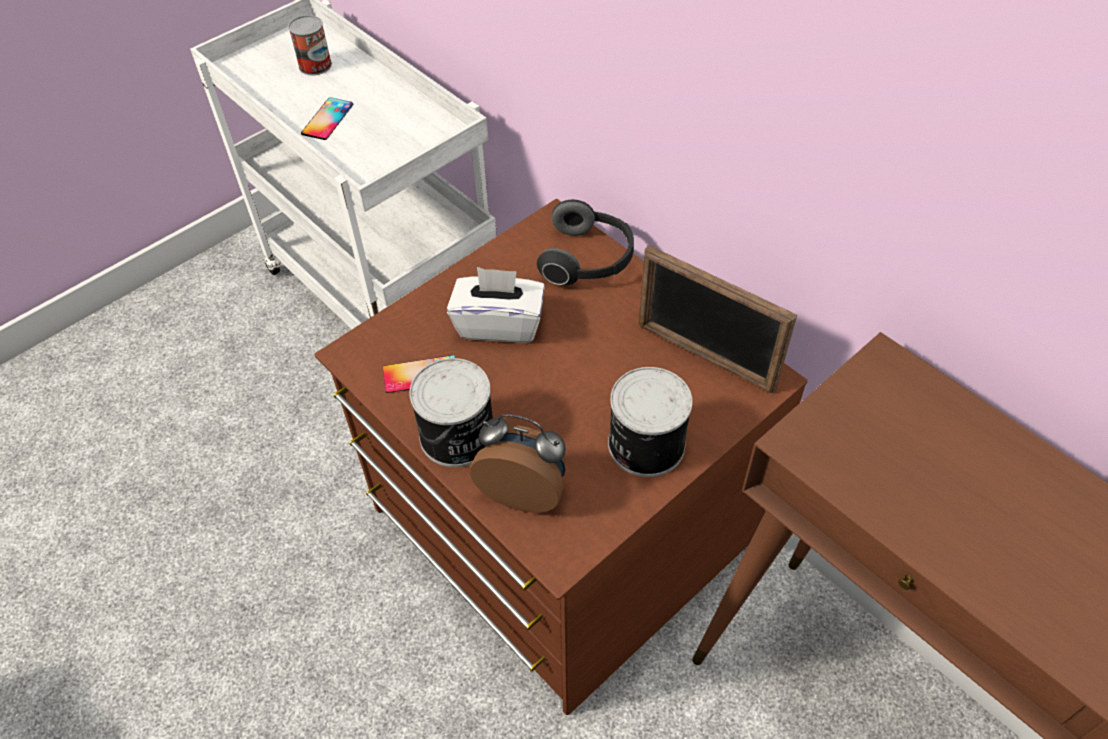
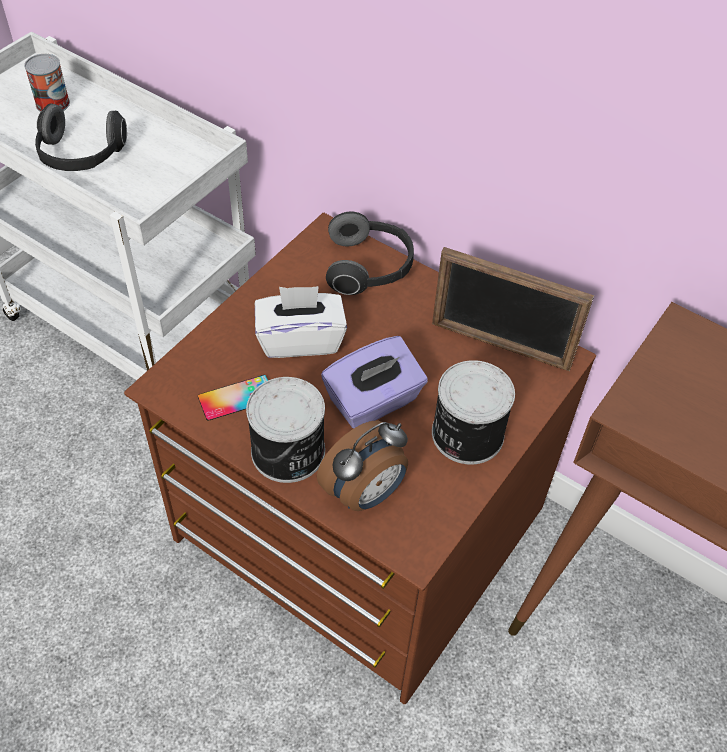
camera: 15 degrees left, 0 degrees up
(327, 119) = (81, 157): phone -> headphones
(524, 490) = (365, 493): alarm clock -> alarm clock turned 135 degrees clockwise
(557, 397) = (373, 401): none -> purple tissue box

